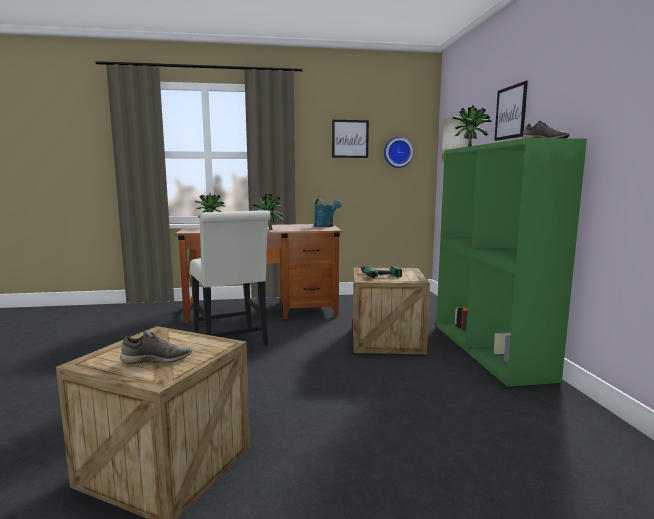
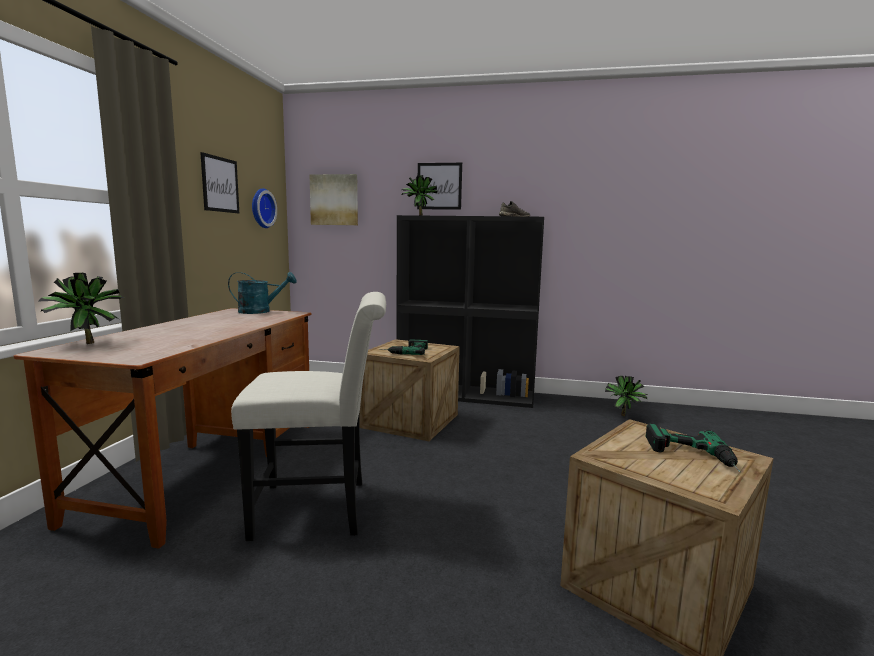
camera: 70 degrees left, 0 degrees up
(157, 359) = (692, 457): grey shoe -> power drill
(268, 230) = (238, 327): potted plant -> potted plant (625, 416)
(490, 350) = (467, 394): green bookcase -> black bookcase

